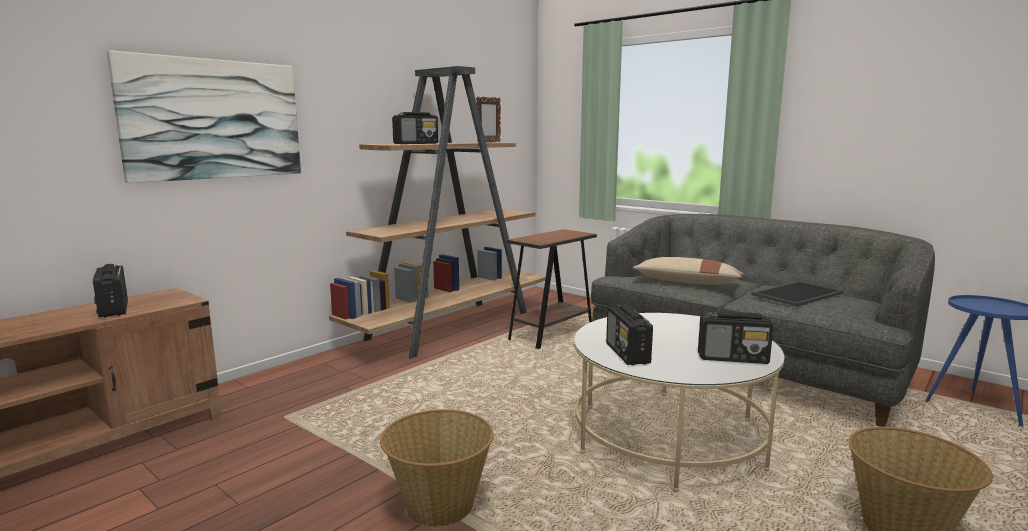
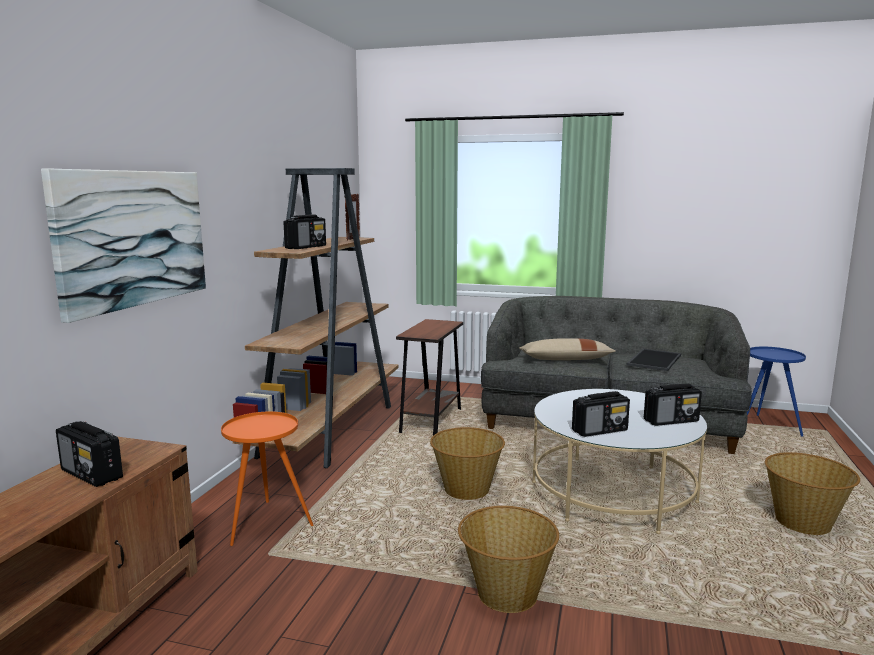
camera: 25 degrees left, 0 degrees up
(311, 393) = (266, 524): none -> orange side table
(514, 401) = (467, 489): none -> basket
(627, 354) = (600, 430): radio -> radio turned 75 degrees counterclockwise

